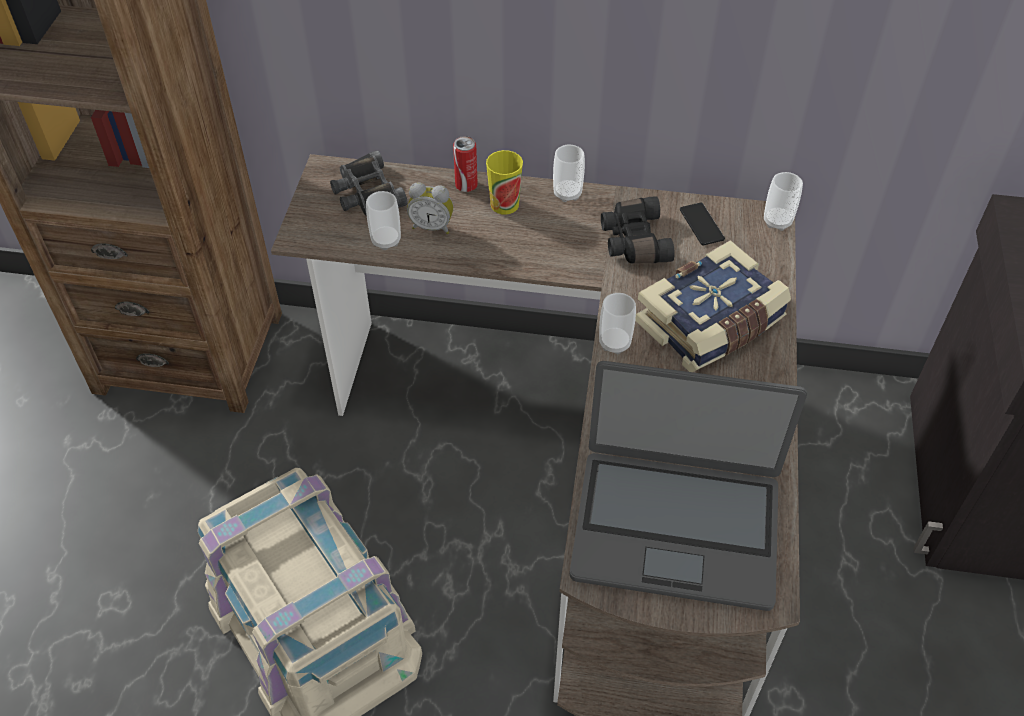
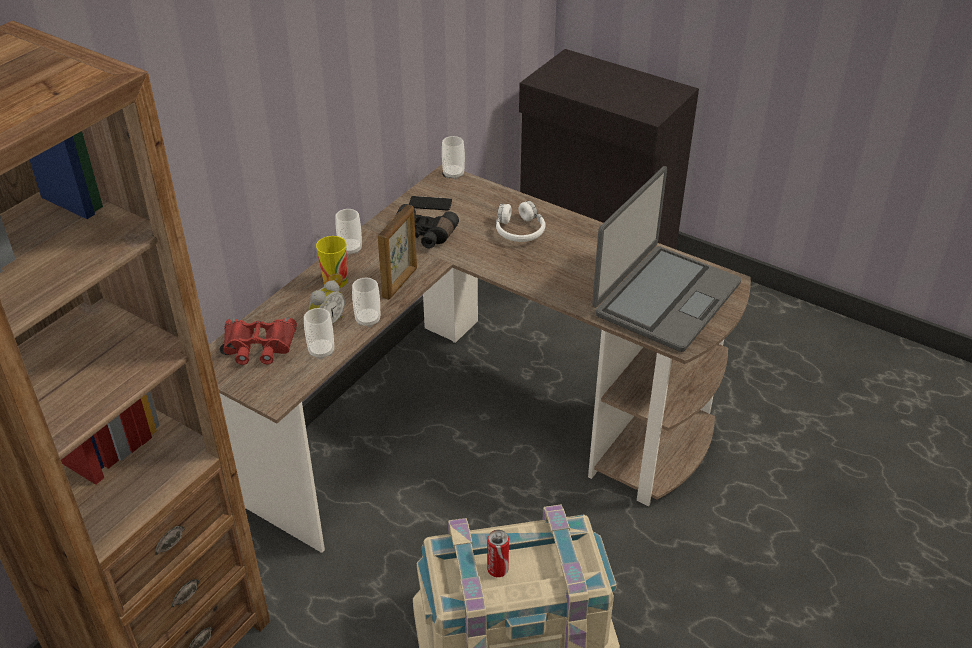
camera: 65 degrees left, 10 degrees down
(367, 192) = (259, 346): black binoculars -> red binoculars
(466, 185) = (297, 293): can -> can (497, 569)
(536, 256) = (400, 283): none -> picture frame
(614, 343) = (506, 274): cup -> cup (368, 320)
(711, 325) = (519, 230): book -> white headphones

